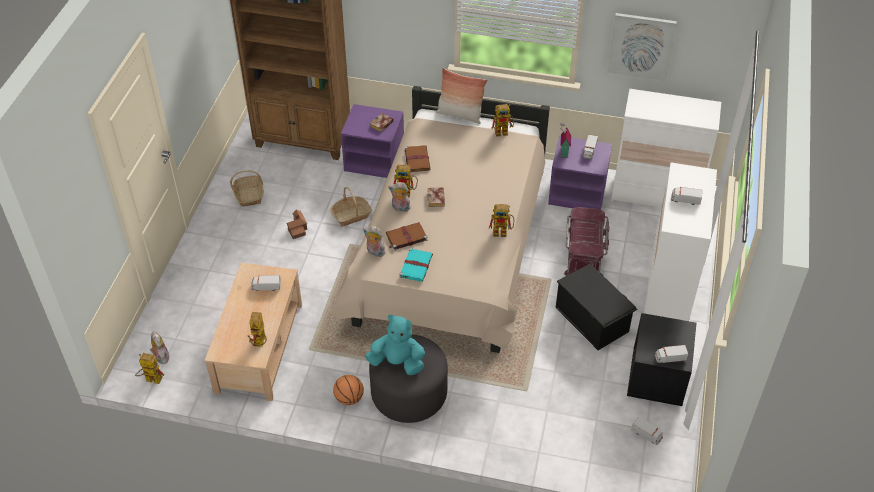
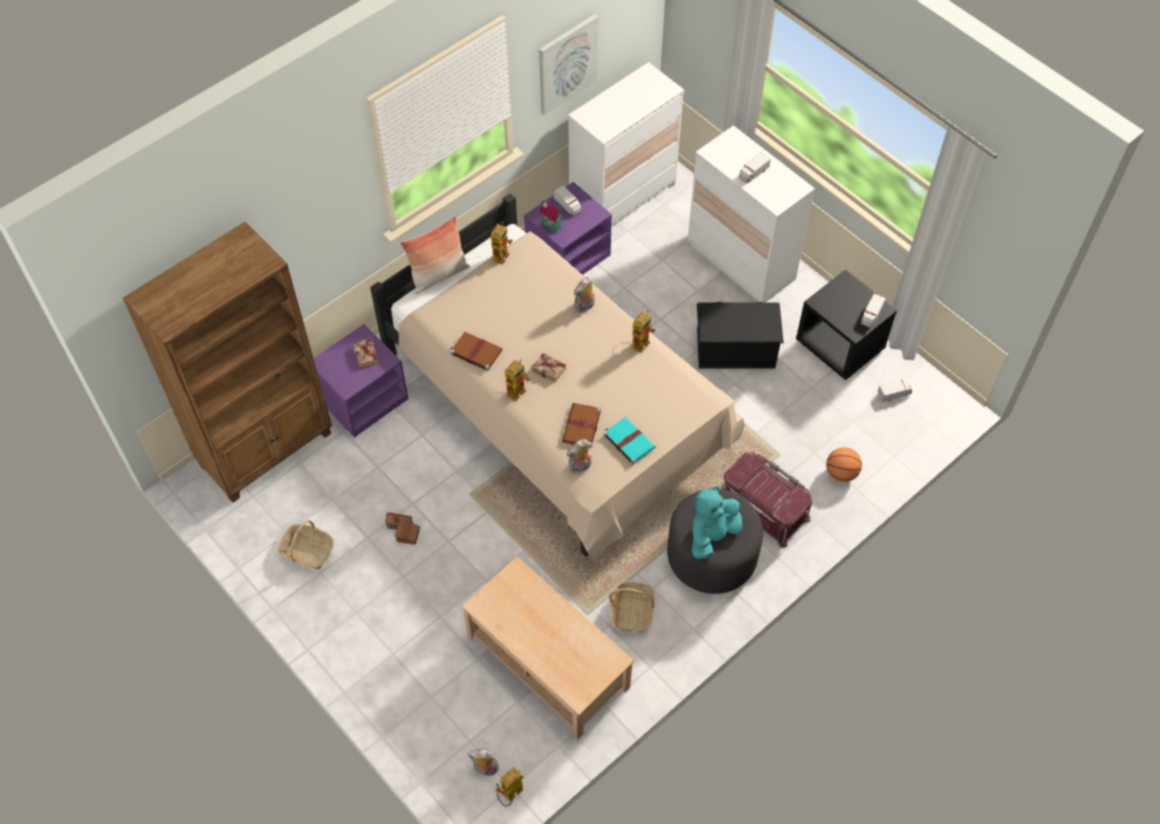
camera: 55 degrees left, 10 degrees up
(260, 344) = (597, 647): toy robot -> none
(266, 287) = (519, 599): toy truck -> none
(349, 398) = (679, 612): basketball -> basketball (841, 473)
(351, 215) = (428, 469): basket -> basket (632, 611)
(400, 208) = (535, 408): plush toy -> plush toy (585, 306)
(584, 253) = (650, 301): red storage box -> red storage box (764, 507)

